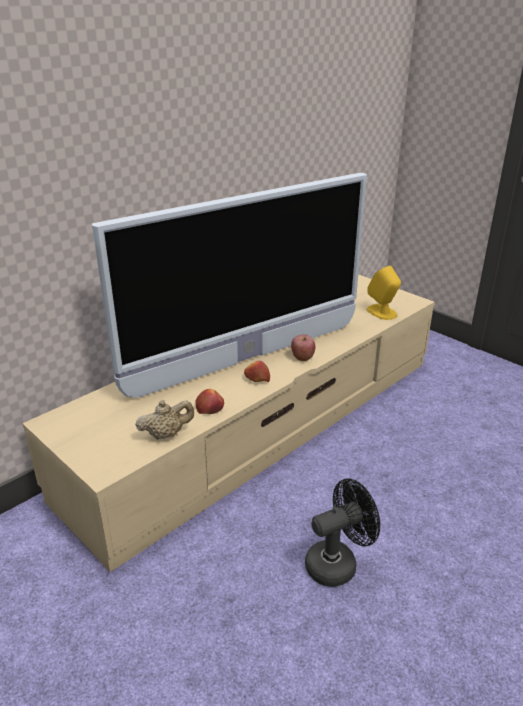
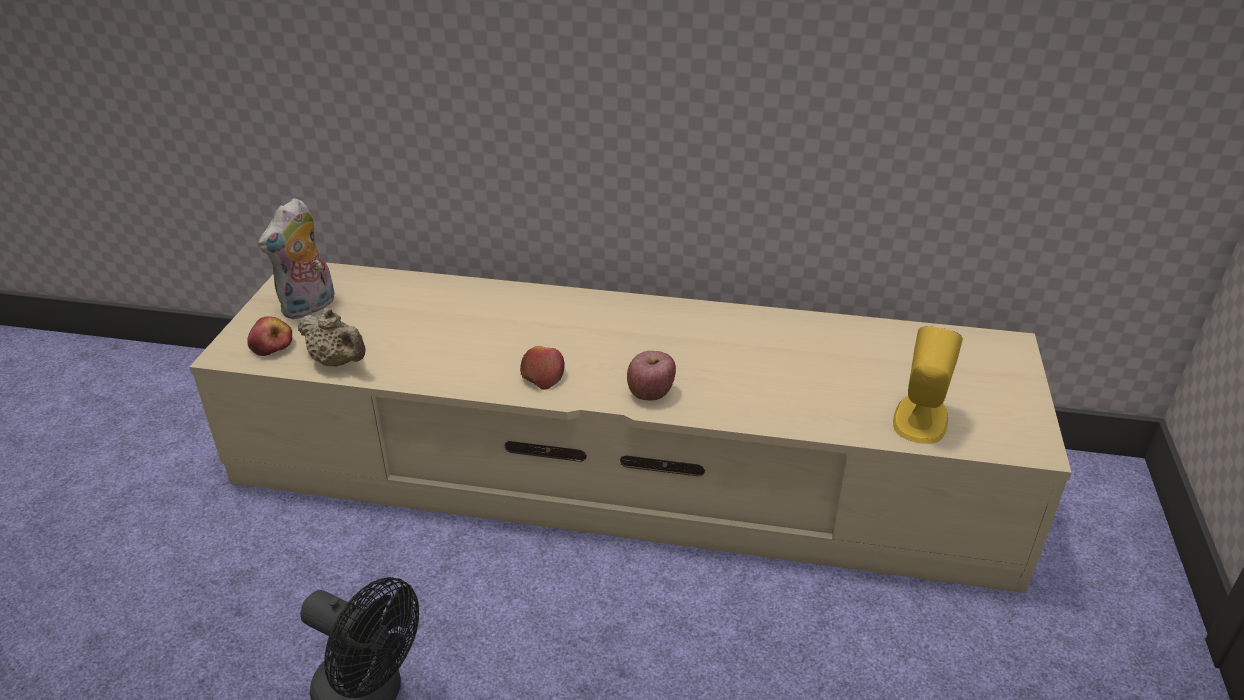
camera: 55 degrees right, 5 degrees up
(95, 429) = (309, 307): none -> plush toy
(210, 407) = (429, 367): apple -> apple (272, 346)
(247, 358) = (588, 344): television -> none

